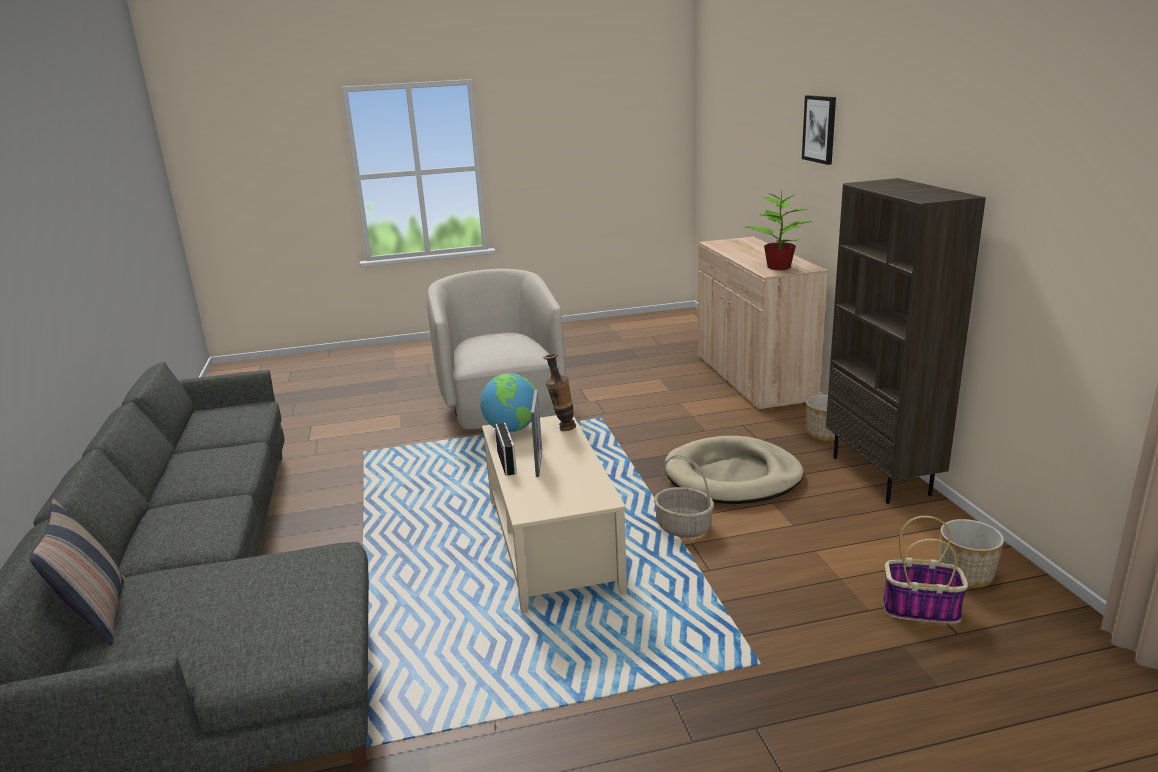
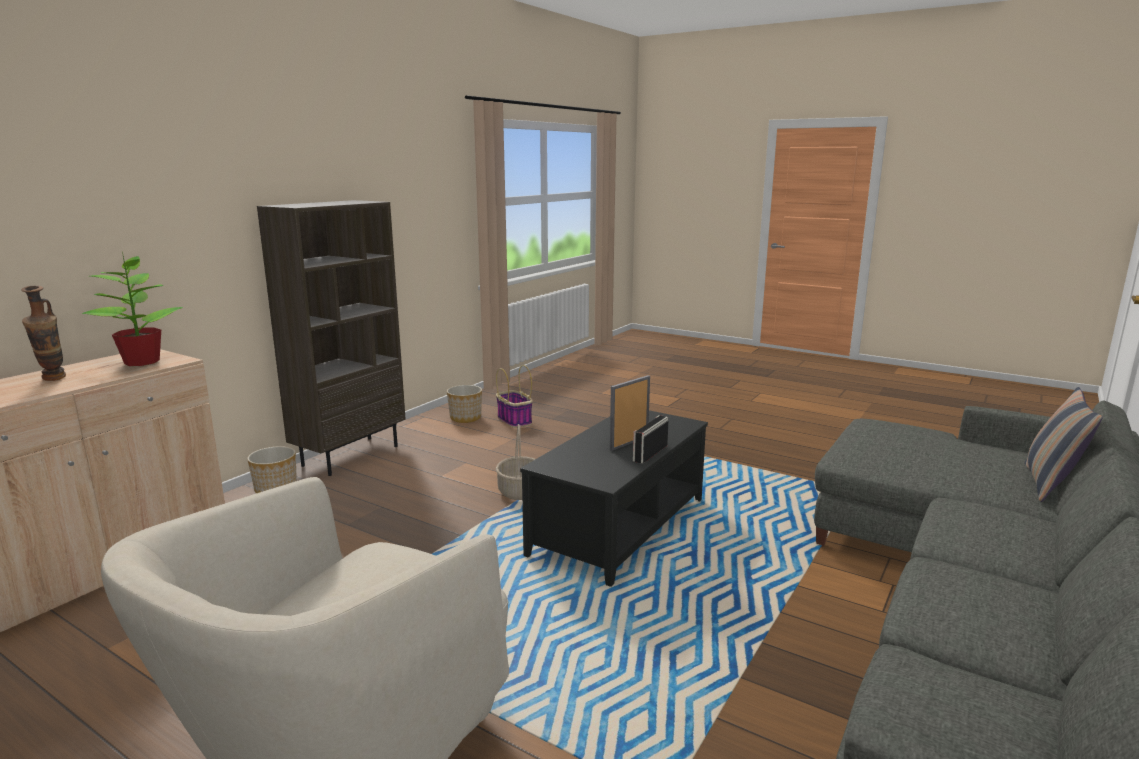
camera: 135 degrees left, 5 degrees down
(512, 429) = (596, 476): globe -> none
(550, 544) = (621, 527): beige coffee table -> black coffee table
(562, 428) = (559, 458): vase -> vase (53, 380)
(732, 476) = (410, 500): beige dog bed -> none
(820, 129) = (66, 174): picture -> none

